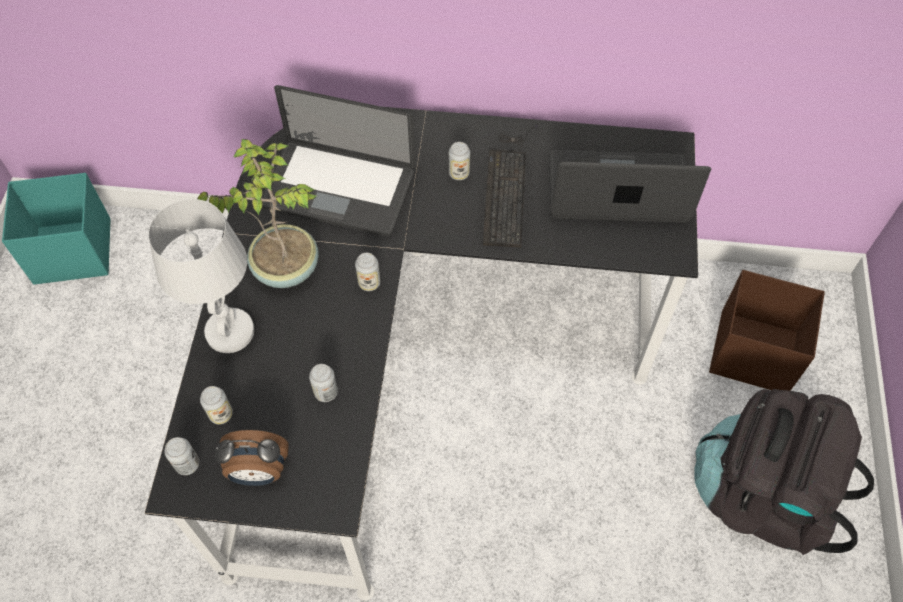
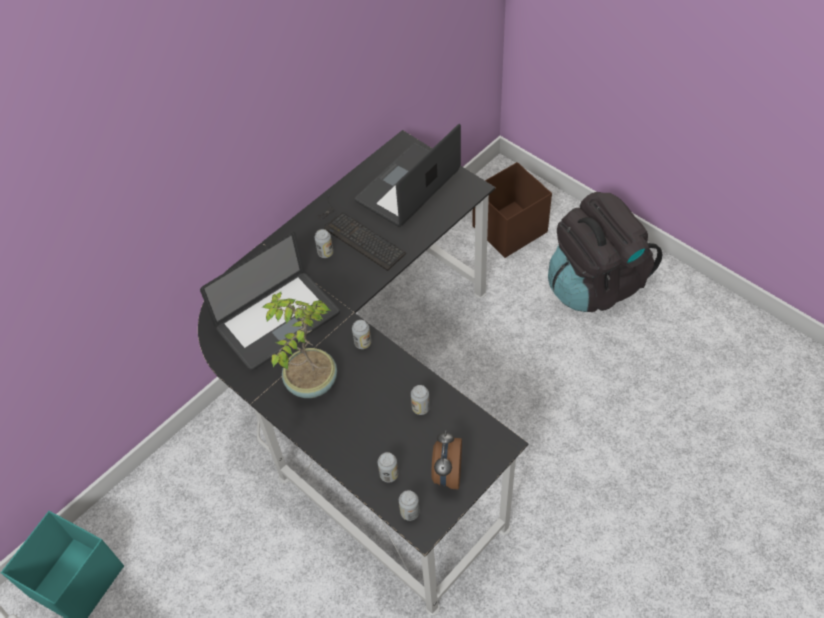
camera: 50 degrees left, 5 degrees down
(229, 331) = (331, 439): white table lamp -> none
(258, 472) = (447, 474): alarm clock -> alarm clock turned 150 degrees clockwise

